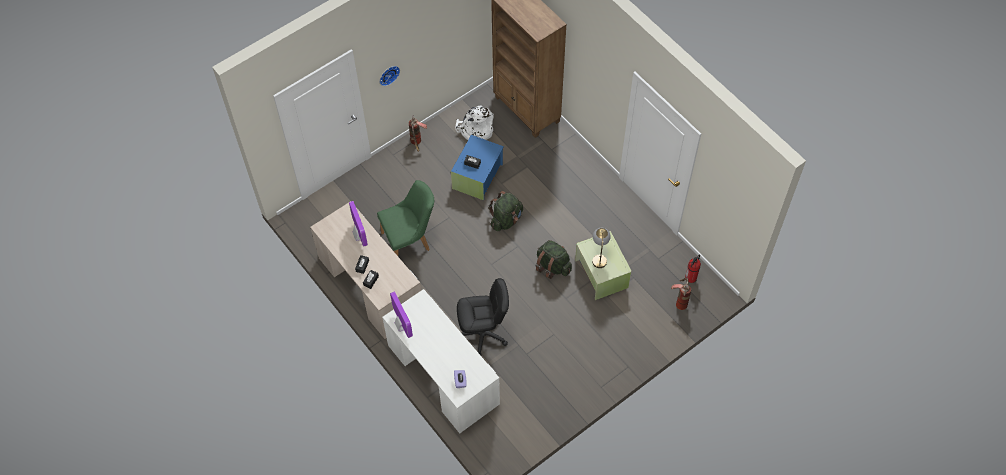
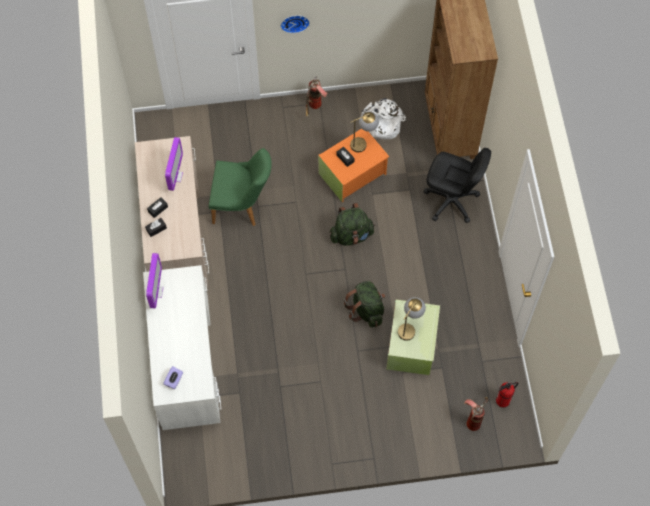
camera: 30 degrees right, 5 degrees up
(478, 146) = (363, 142): none -> table lamp
(478, 176) = (353, 174): blue storage box -> orange storage box
(483, 334) = (250, 342): black office chair -> black office chair (451, 201)

